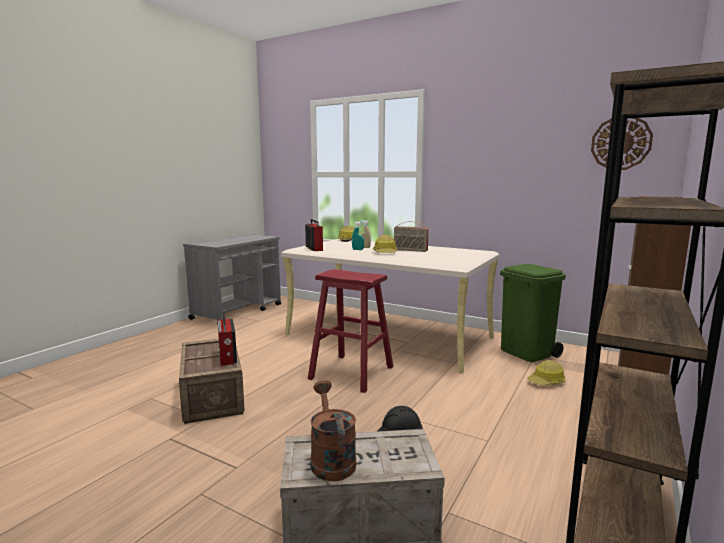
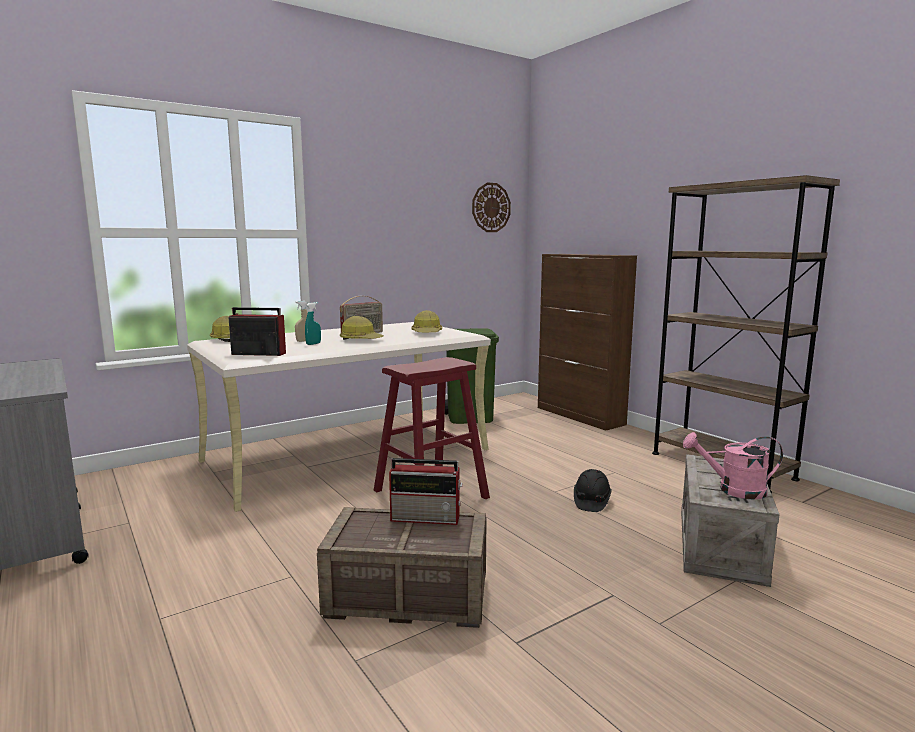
camera: 65 degrees left, 0 degrees up
(331, 459) = (733, 490): brown watering can -> pink watering can
(546, 382) = (532, 428): hard hat -> hard hat (427, 333)

